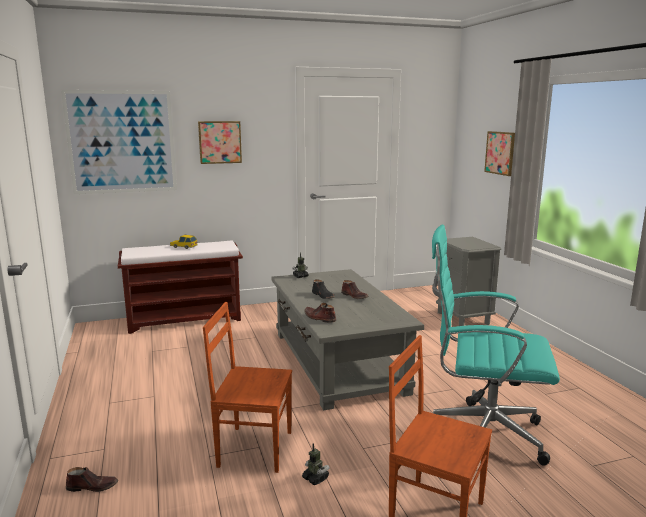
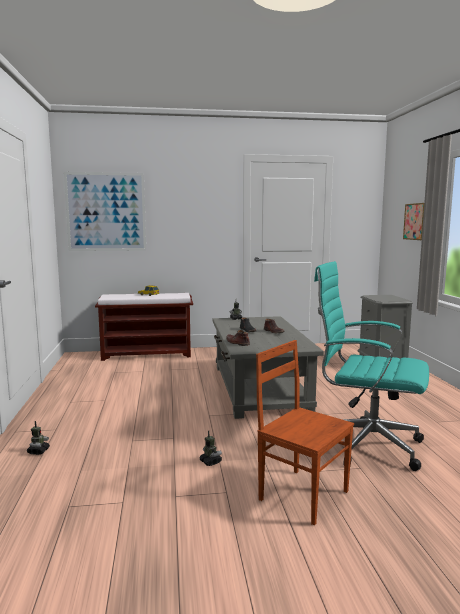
camera: 10 degrees right, 5 degrees down
(92, 486) = (38, 451): brown shoe -> toy robot
(219, 142) = (181, 213): picture -> none
(254, 448) = (169, 438): brown chair -> none

